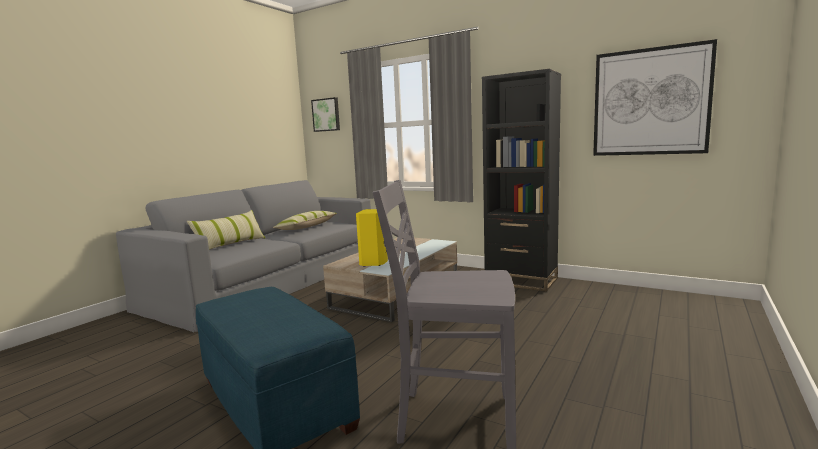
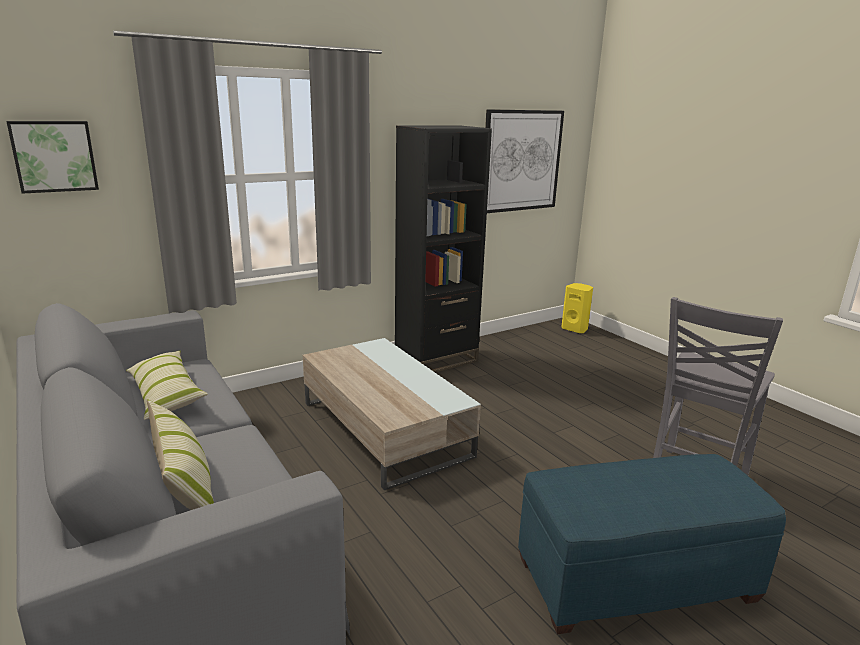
camera: 65 degrees left, 10 degrees up
(374, 263) = (421, 399): yellow speaker -> yellow speaker (575, 329)

